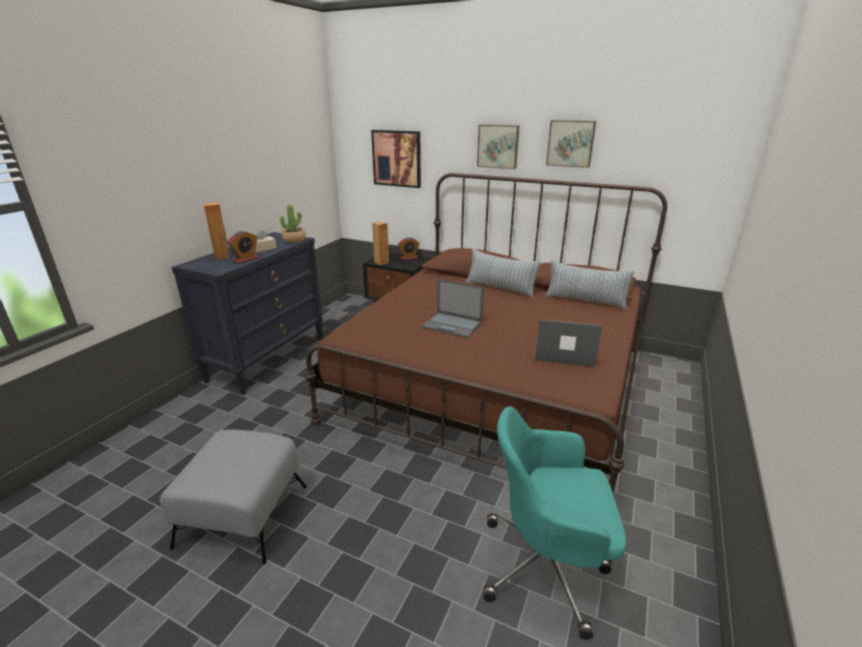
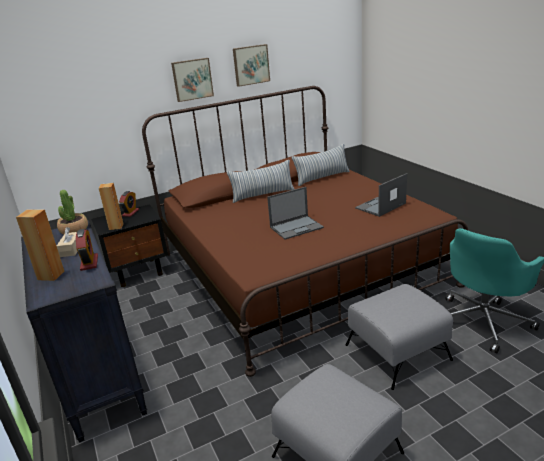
camera: 50 degrees left, 0 degrees up
(397, 158) = (85, 115): picture -> none
(416, 505) = (398, 352): none -> grey ottoman

